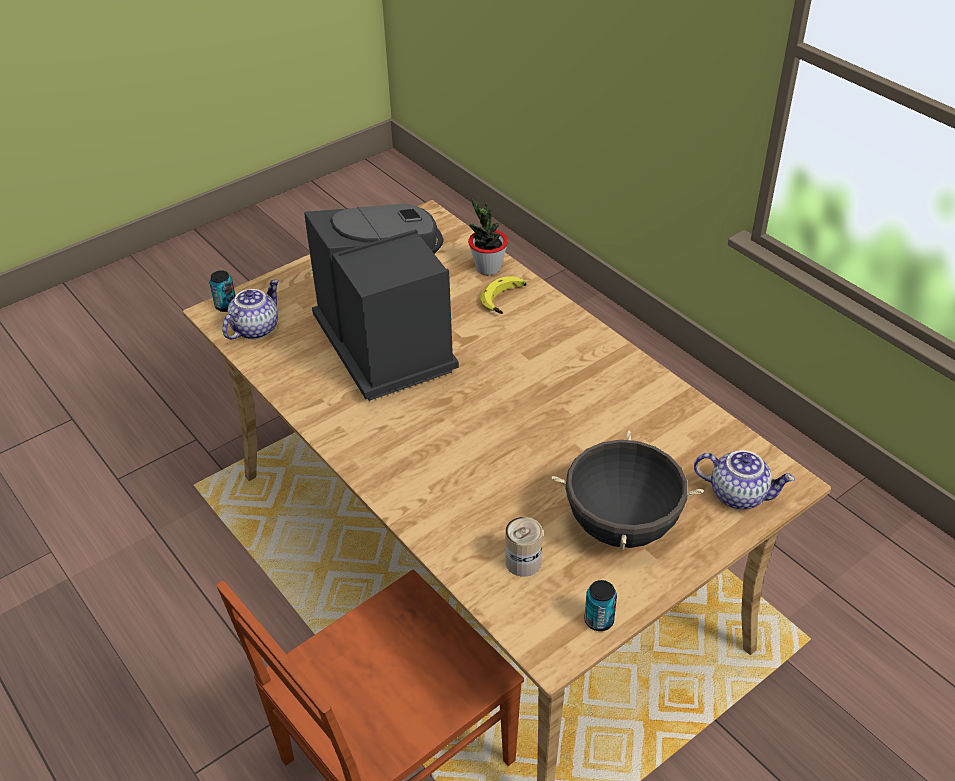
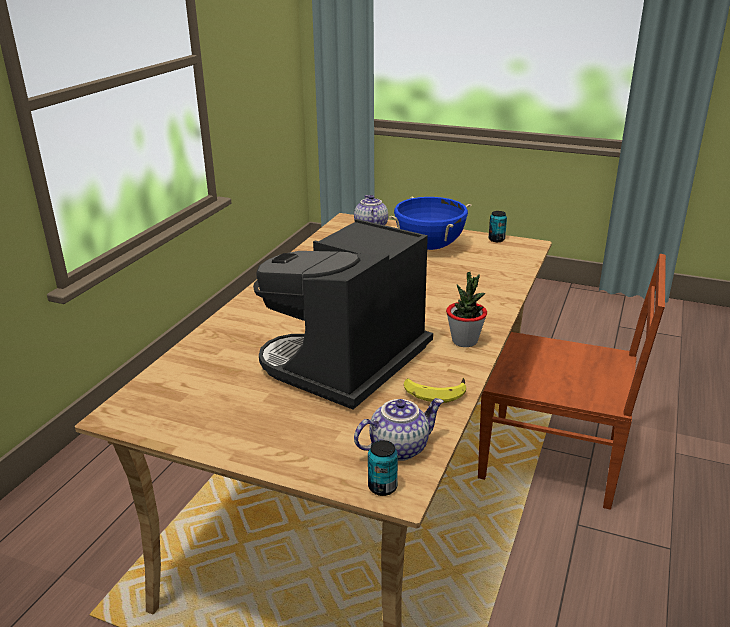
camera: 120 degrees left, 15 degrees down
(255, 328) = (398, 447): teapot -> teapot turned 150 degrees clockwise
(488, 268) = (199, 351): potted plant -> potted plant (464, 341)
(505, 300) = (243, 331): banana -> banana (435, 392)
(523, 562) = (489, 262): can -> none
(622, 526) = (429, 246): black cooking pot -> blue cooking pot

